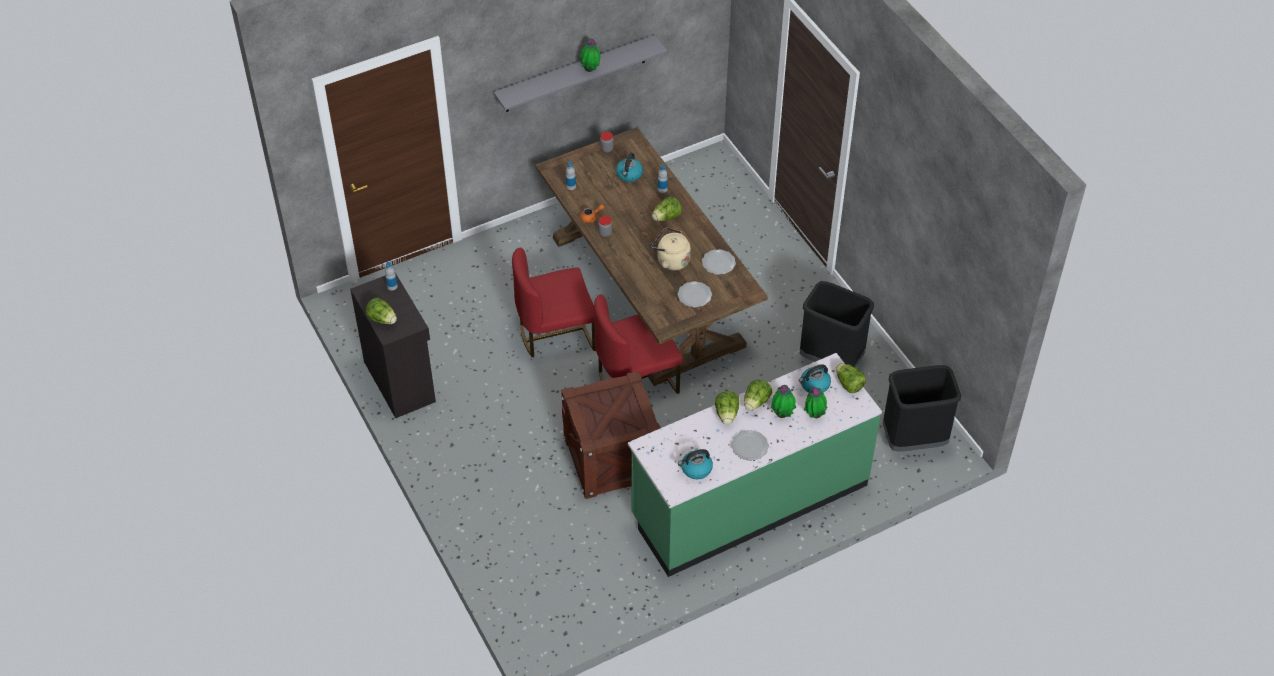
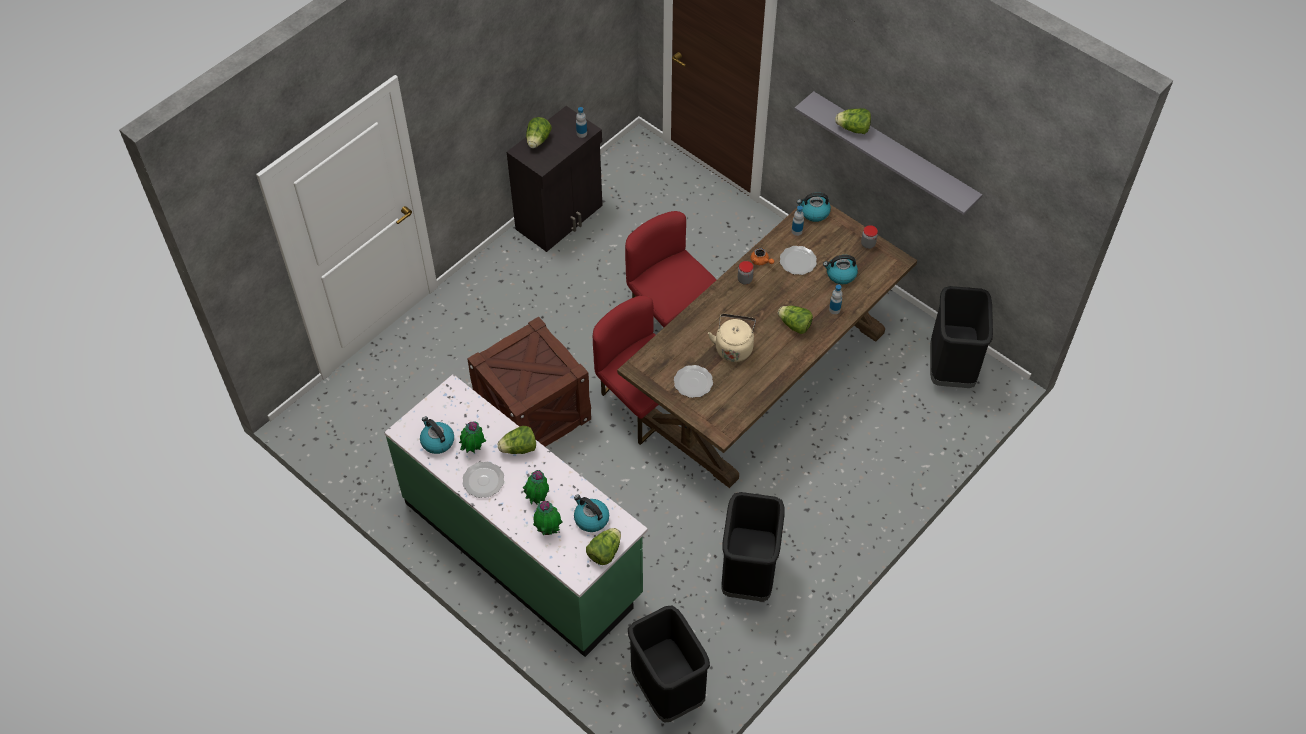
camera: 70 degrees right, 5 degrees up
(557, 170) = (814, 212): none -> kettle
(590, 70) = (892, 157): potted plant -> potted plant (473, 449)
(693, 178) = (950, 368): none -> black trash can
(718, 263) = (751, 391): plate -> plate (798, 261)
(756, 402) = (545, 470): lettuce -> lettuce (853, 129)

